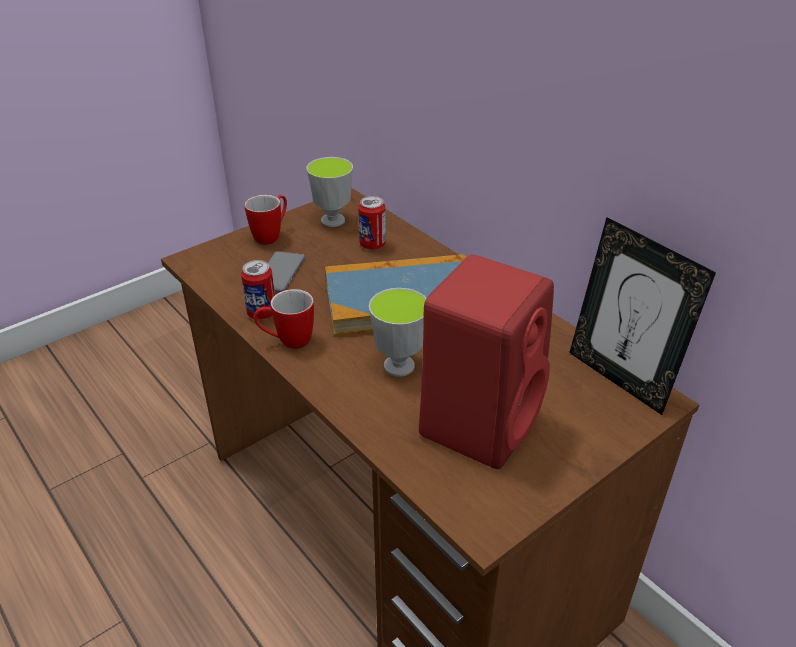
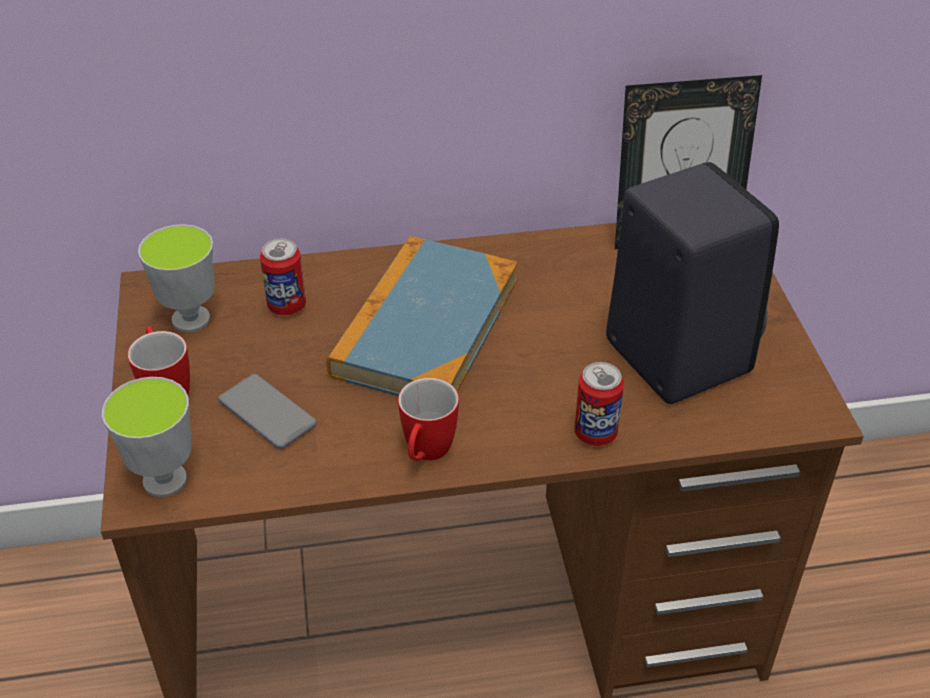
camera: 60 degrees left, 5 degrees up
(262, 313) = (345, 460): can -> can (595, 433)
(399, 366) = (545, 377): cup -> cup (165, 480)
(481, 420) = (673, 353): red speaker -> black speaker

